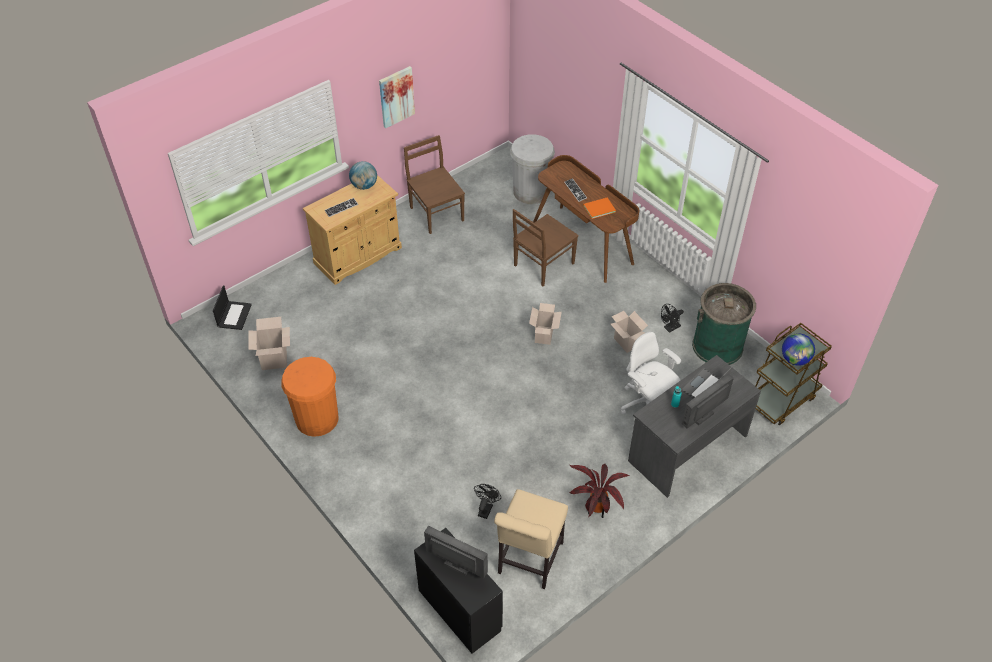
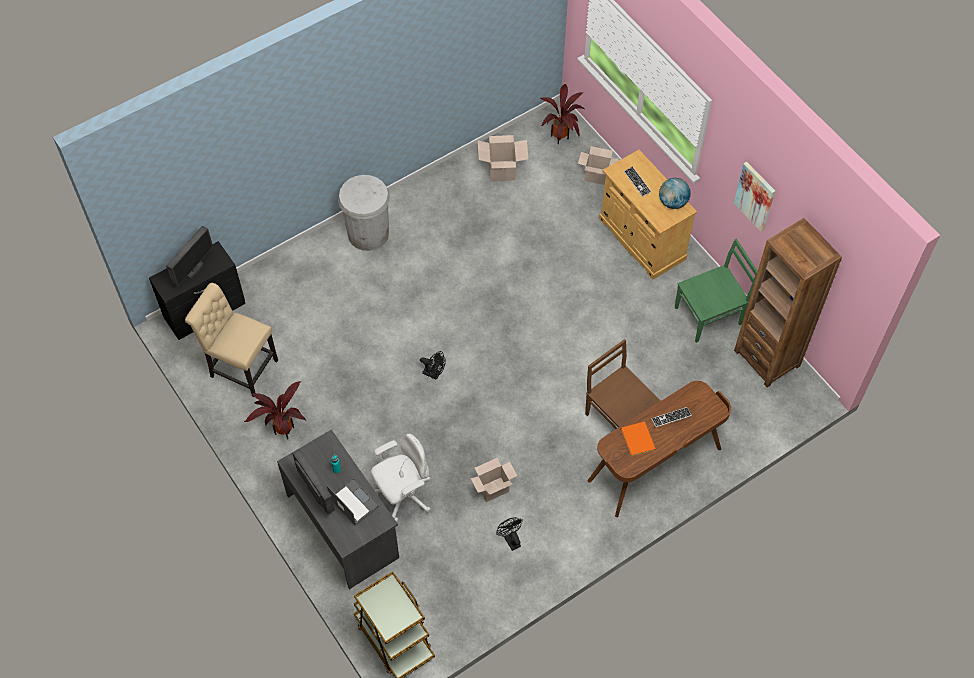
camera: 95 degrees right, 10 degrees up
(234, 315) = (561, 137): laptop -> potted plant
(317, 419) = (424, 206): orange trash can -> none
(436, 213) = (709, 315): brown chair -> green chair
(474, 181) = (767, 358): none -> brown bookcase
(486, 508) = (302, 337): black fan -> black fan (434, 374)
(530, 192) = (747, 417): white trash can -> white trash can (368, 233)
(544, 336) = (510, 408): cardboard box -> cardboard box (595, 177)
(717, 346) = (478, 586): green trash can -> none
(795, 359) = (375, 600): globe -> none

